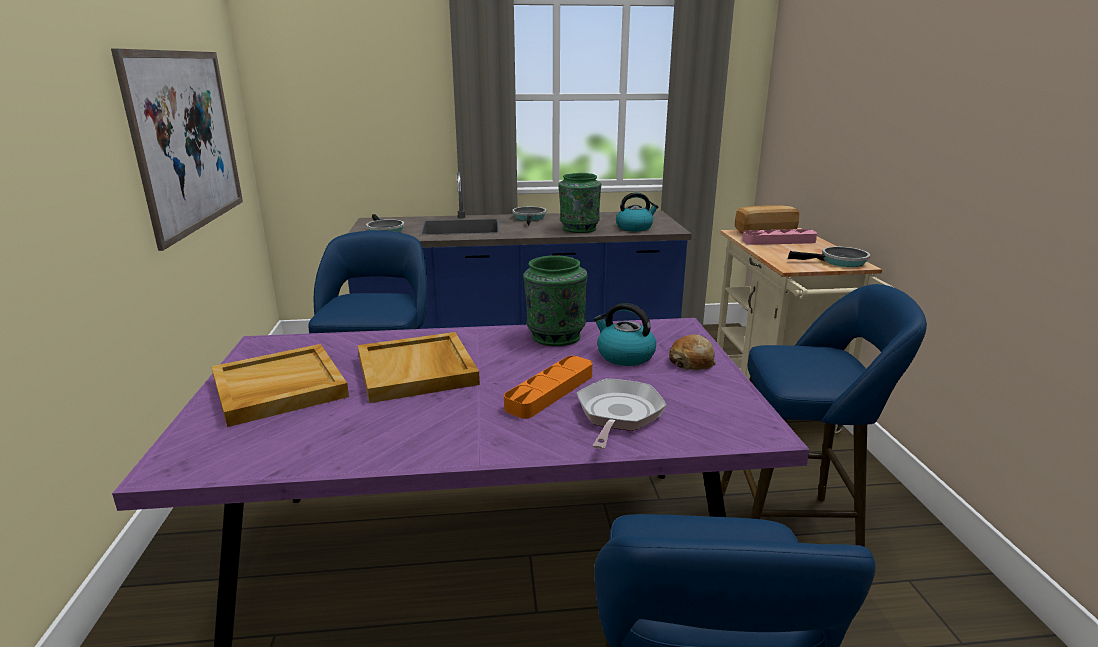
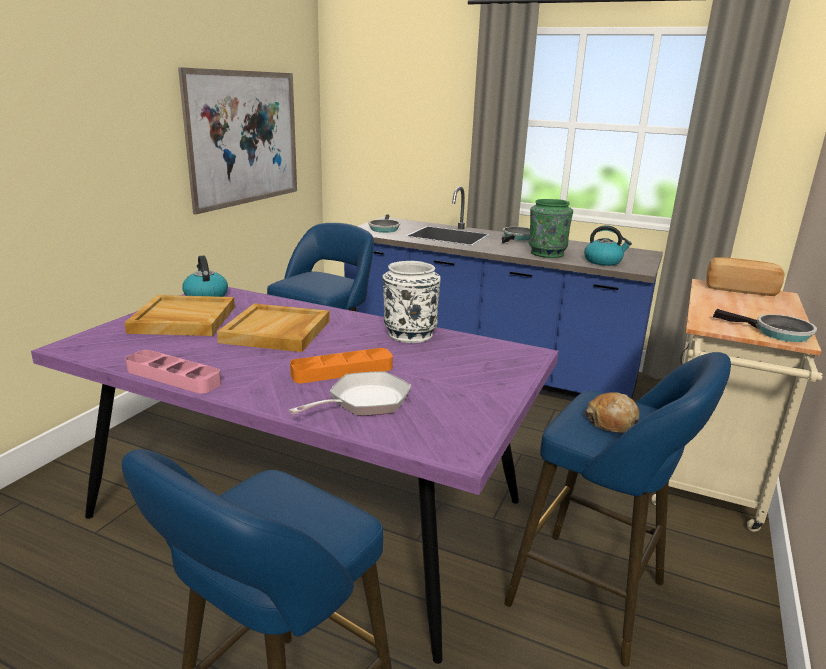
camera: 30 degrees right, 0 degrees up
(554, 336) = (409, 334): green vase -> white vase
(624, 356) = (441, 363): kettle -> kettle (205, 296)
(692, 362) = (492, 383): bread -> bread (611, 422)
(778, 241) = (740, 300): pink tray -> pink tray (173, 377)

